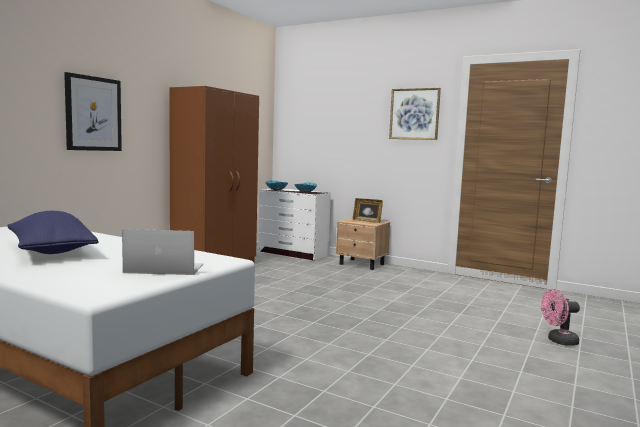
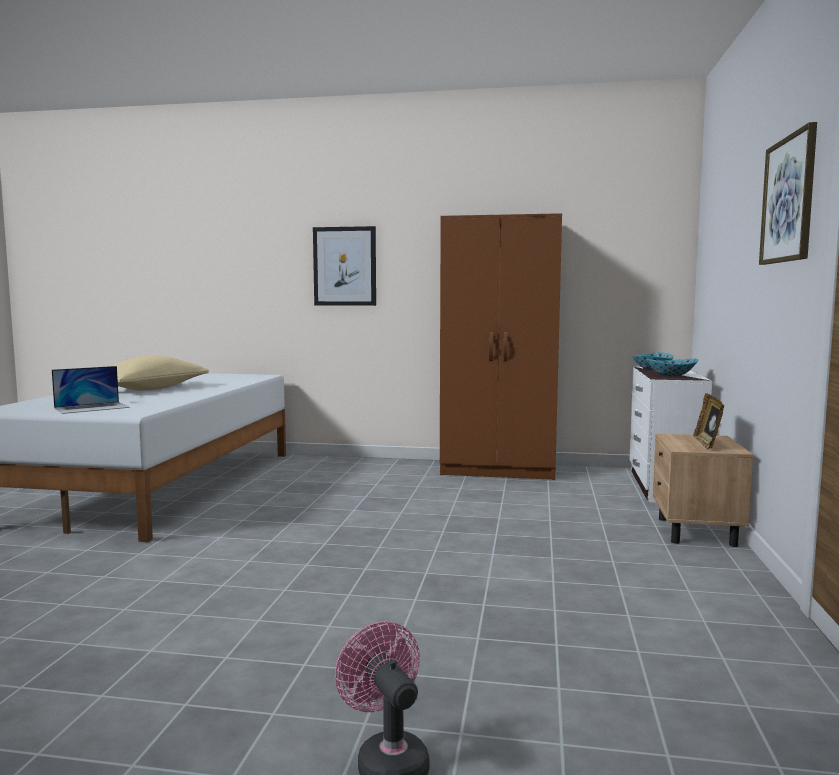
camera: 70 degrees right, 0 degrees up
(50, 251) = (151, 389): blue pillow -> beige pillow
(164, 268) = (92, 407): laptop -> laptop turned 75 degrees clockwise

